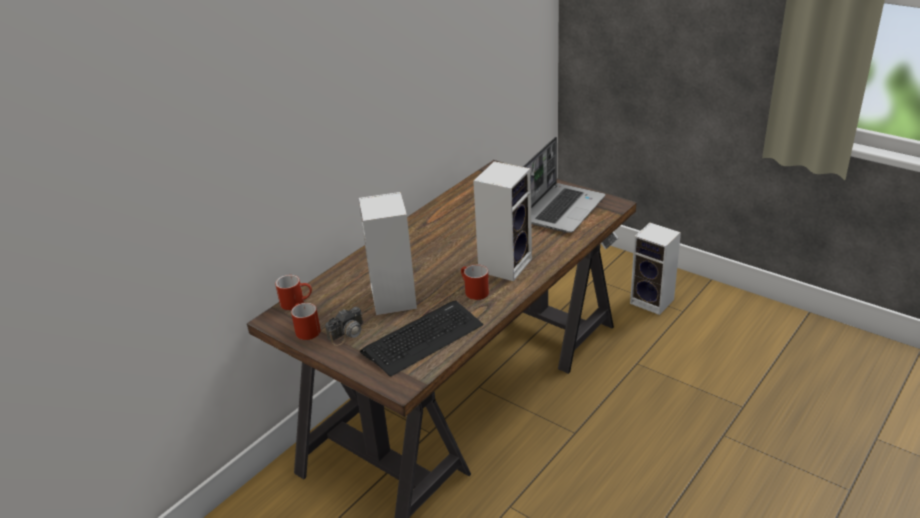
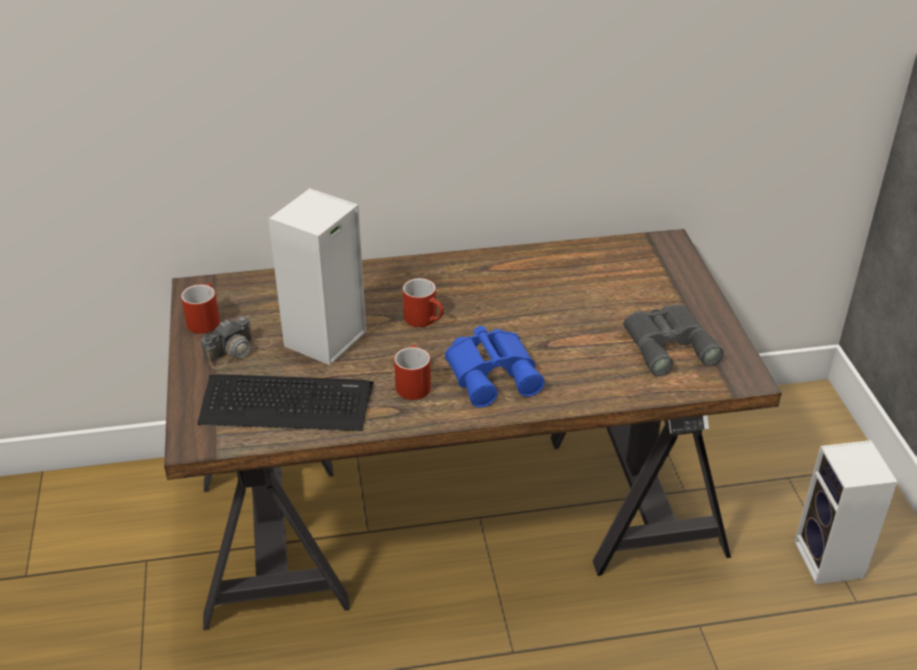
camera: 40 degrees right, 5 degrees up
(297, 302) = (240, 284): red mug -> red mug (426, 319)
(352, 332) = (238, 350): camera -> camera turned 45 degrees counterclockwise
(505, 264) = (494, 373): speaker -> blue binoculars
(562, 209) = (667, 343): laptop -> grey binoculars

